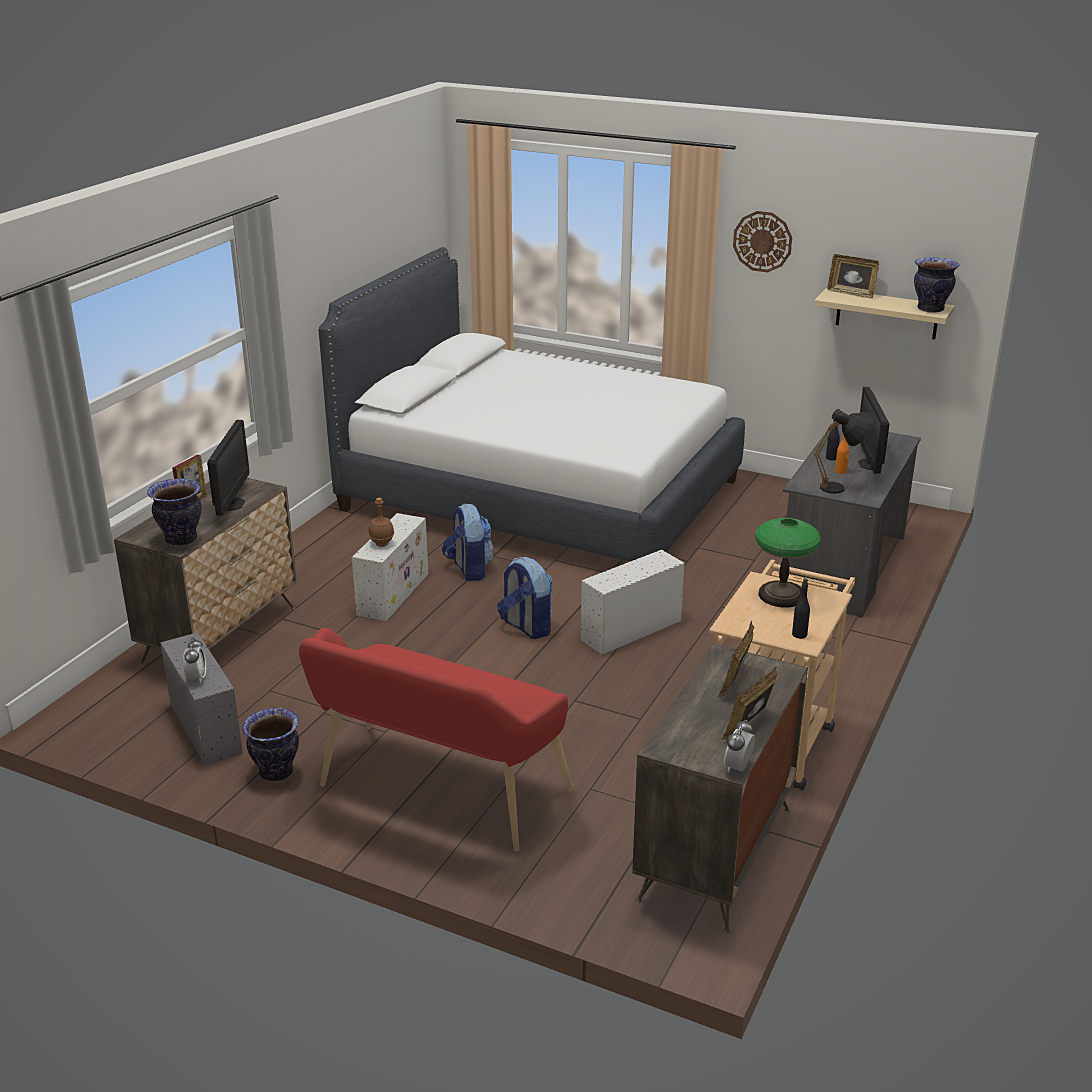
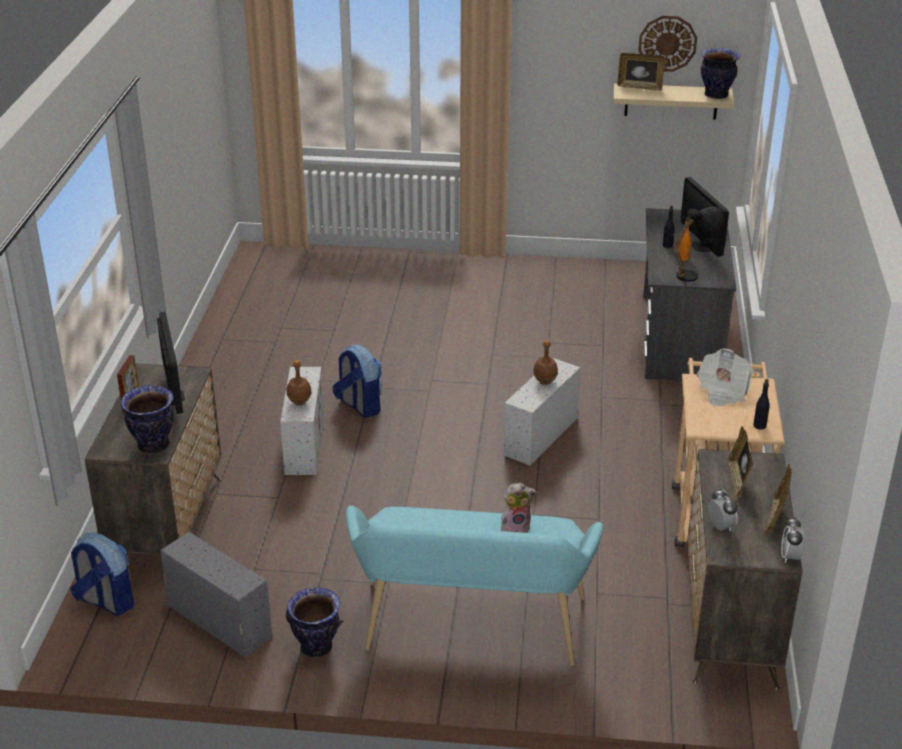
camera: 20 degrees left, 5 degrees up
(196, 677) = (223, 578): alarm clock -> alarm clock (720, 527)
(436, 793) = (471, 630): red bench -> turquoise bench
(490, 688) = (516, 528): none -> plush toy
(526, 627) = (448, 453): backpack -> backpack (105, 602)
(540, 495) = (375, 315): white bed -> none
(636, 569) = (544, 382): none -> brown bottle
(762, 241) = (551, 46): wall clock -> wall clock (667, 43)
(782, 595) = (722, 391): table lamp -> newspaper

